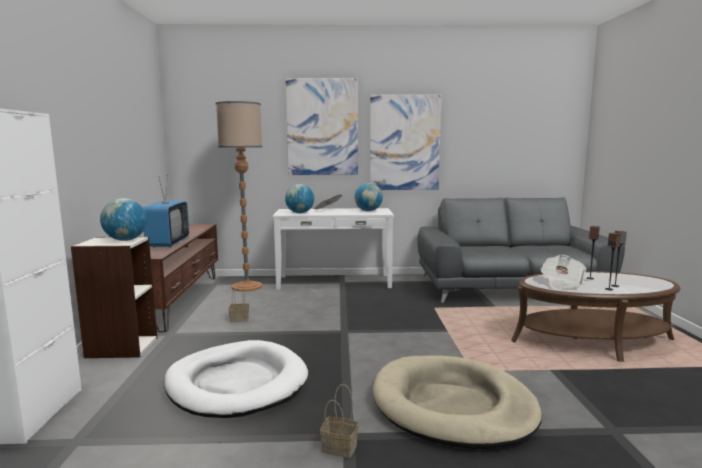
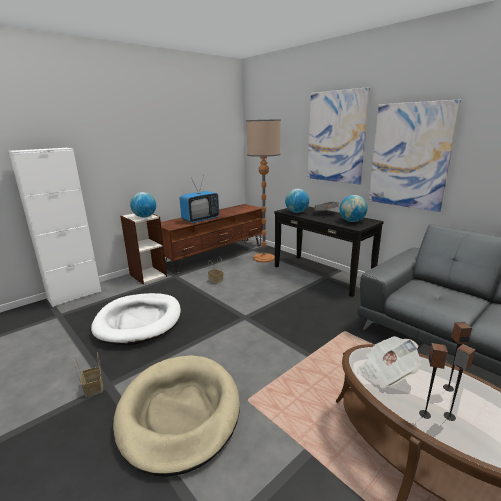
camera: 50 degrees right, 10 degrees up
(334, 282) = (322, 274): white console table -> black console table

